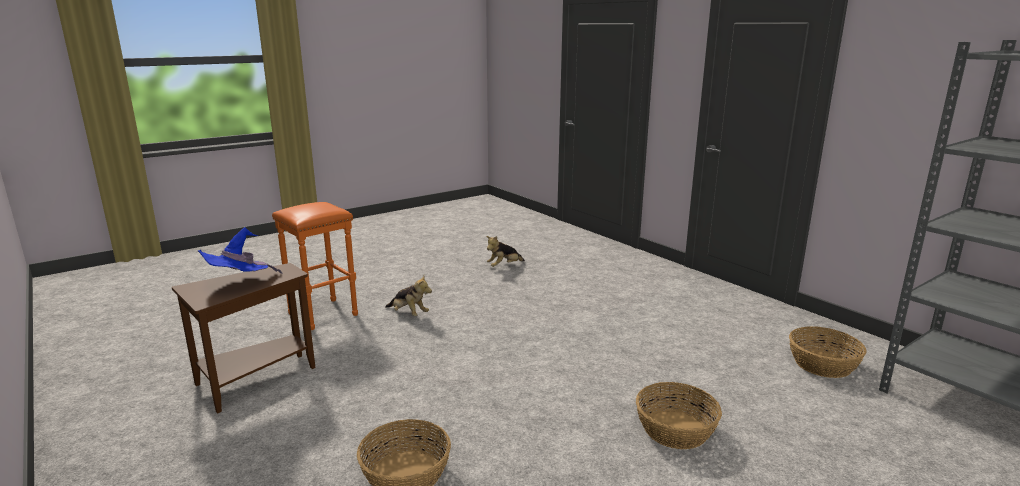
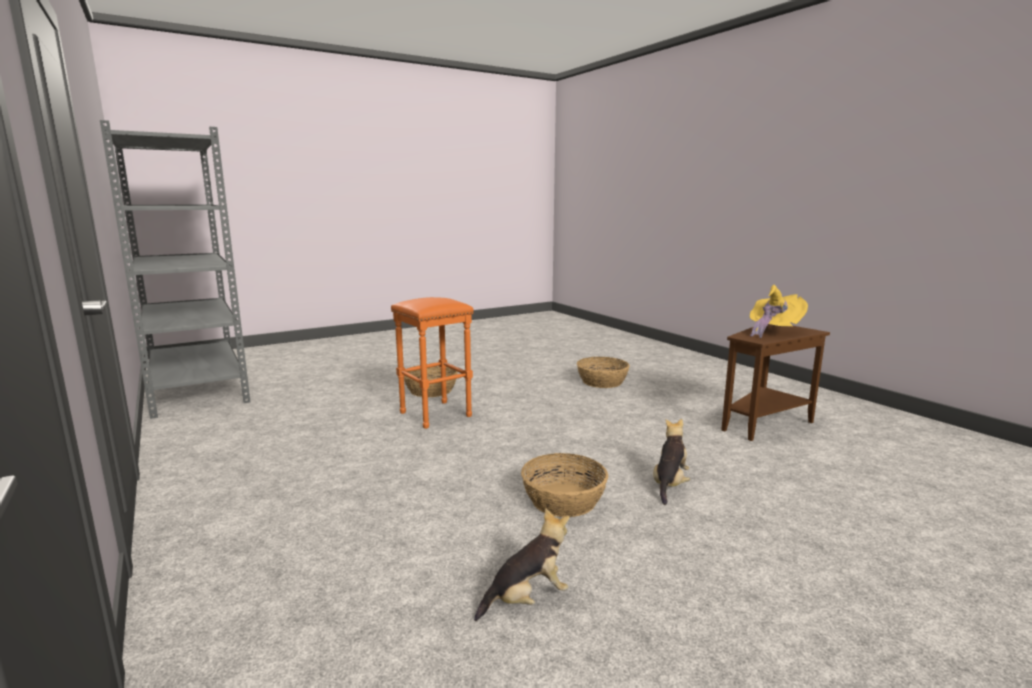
camera: 175 degrees left, 5 degrees down
(240, 284) = (772, 331): blue hat -> yellow hat
(322, 314) = (791, 488): orange stool -> orange stool (436, 413)
(408, 314) = (669, 484): plush toy -> plush toy turned 75 degrees clockwise
(822, 364) = (254, 417): basket -> basket (563, 500)

